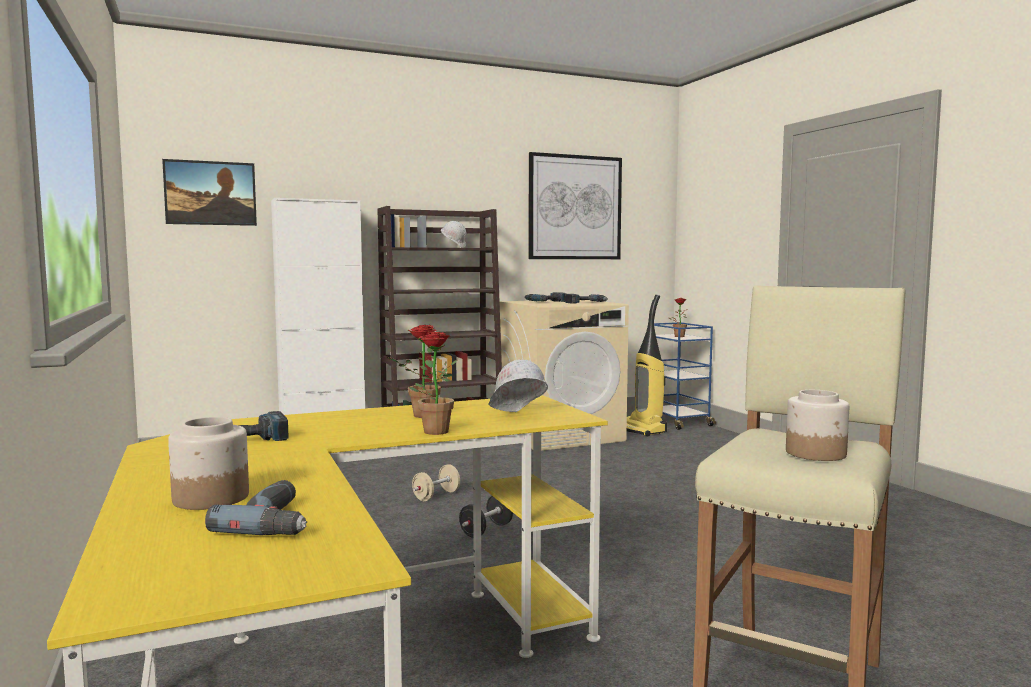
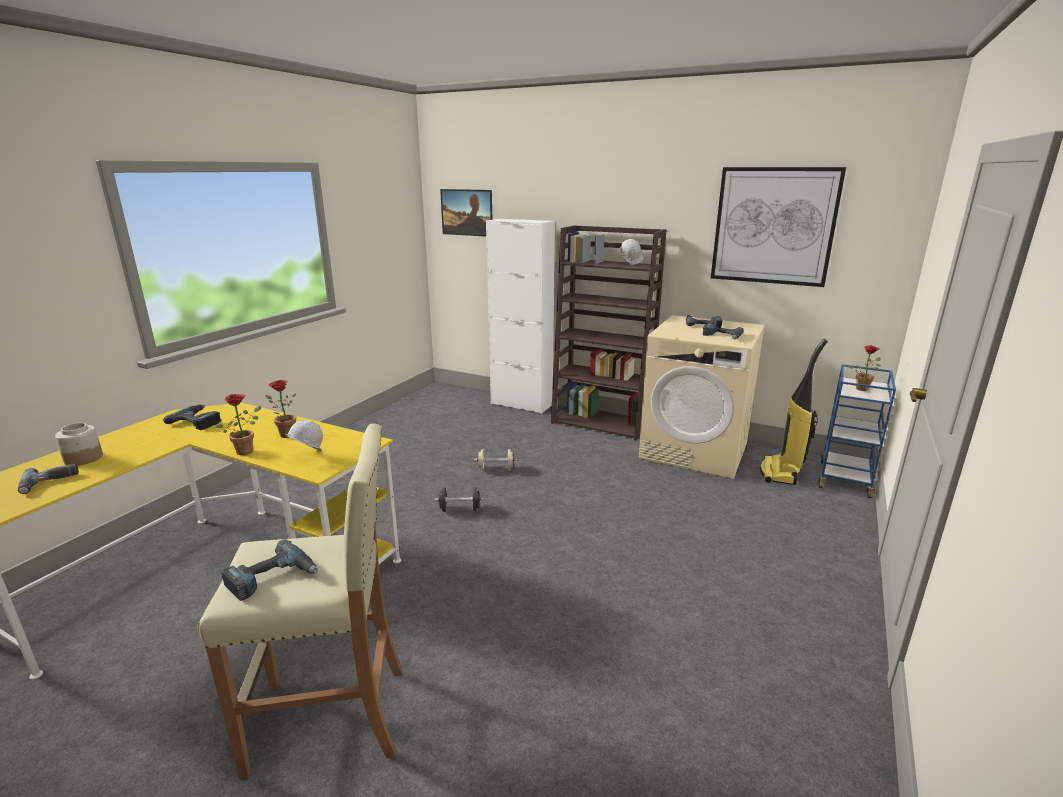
camera: 50 degrees right, 15 degrees up
(816, 453) = (272, 578): jar -> power drill

